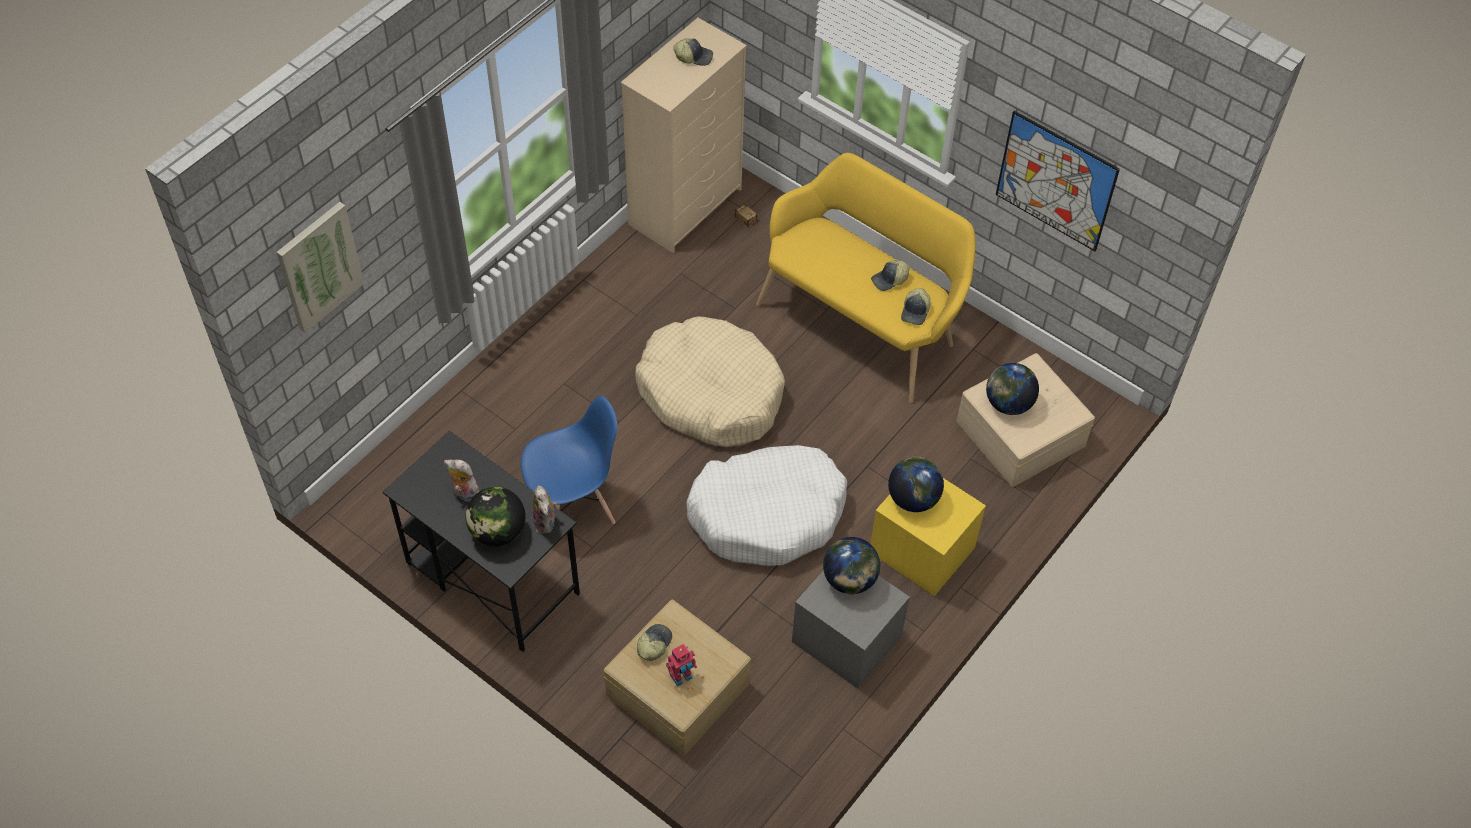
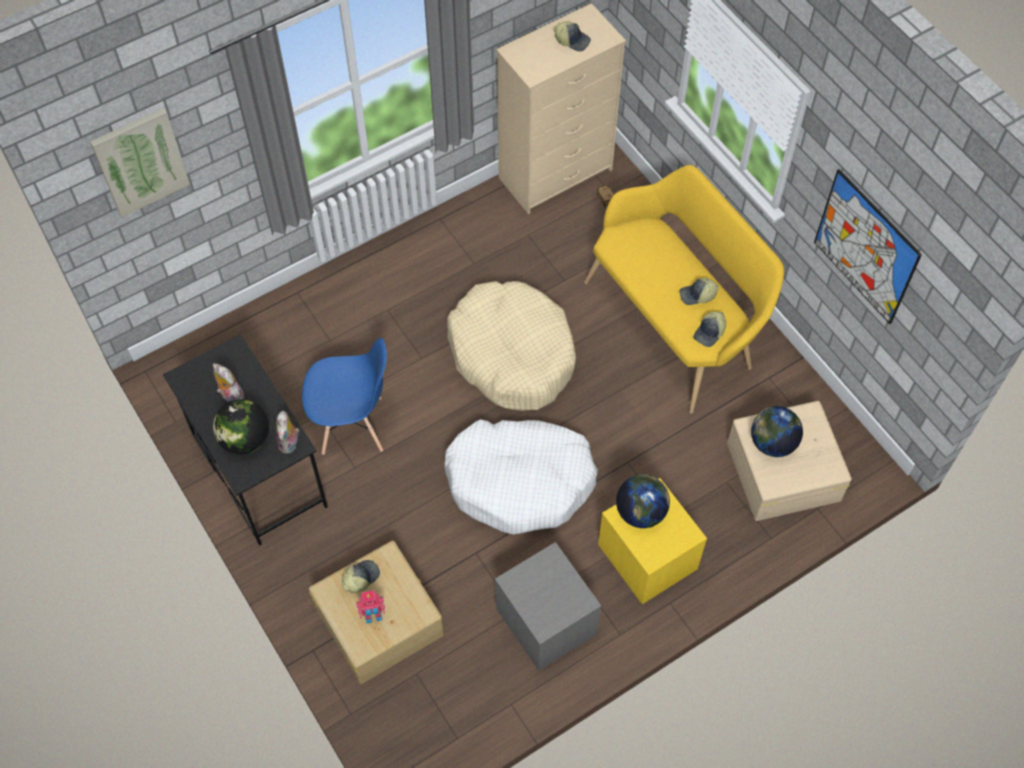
camera: 20 degrees right, 5 degrees up
(849, 580) = (551, 572): globe -> none

